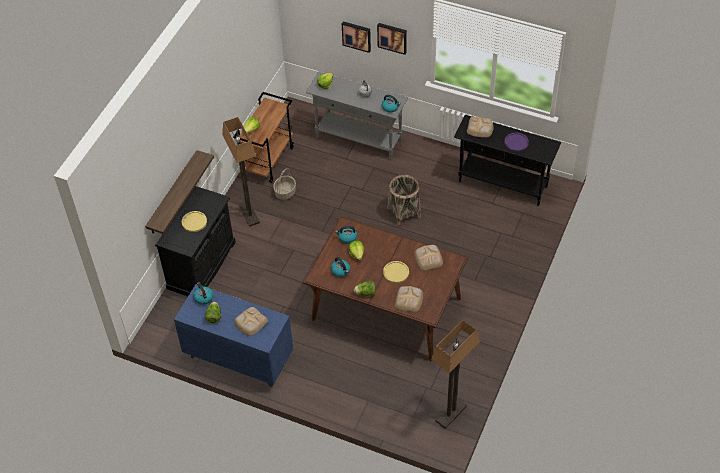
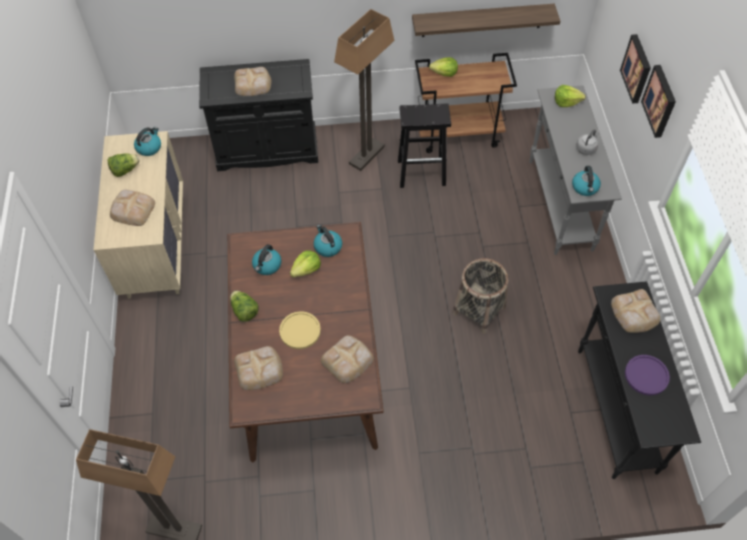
camera: 60 degrees right, 5 degrees up
(173, 194) = (257, 35): shelf -> shelf (482, 20)
(194, 222) = (253, 84): yellow plate -> bread
(238, 357) = (155, 245): blue dresser -> beige dresser
(285, 192) = (422, 172): basket -> black stool

